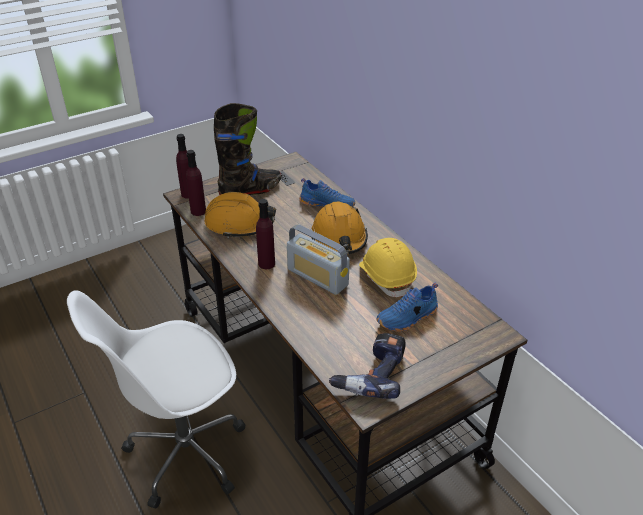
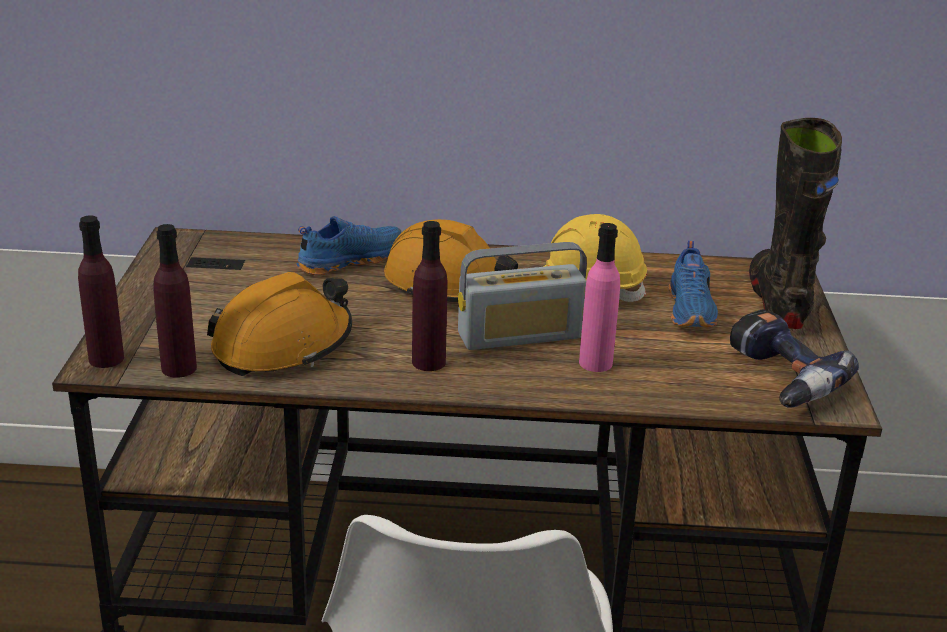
camera: 55 degrees left, 10 degrees down
(251, 191) = (204, 302): black boot -> black boot (778, 301)
(318, 309) = (595, 363): none -> pink bottle

